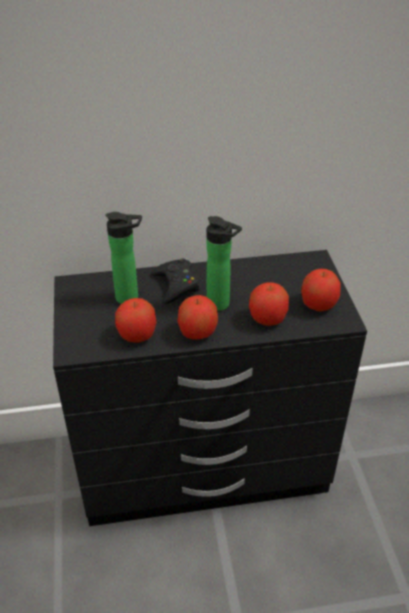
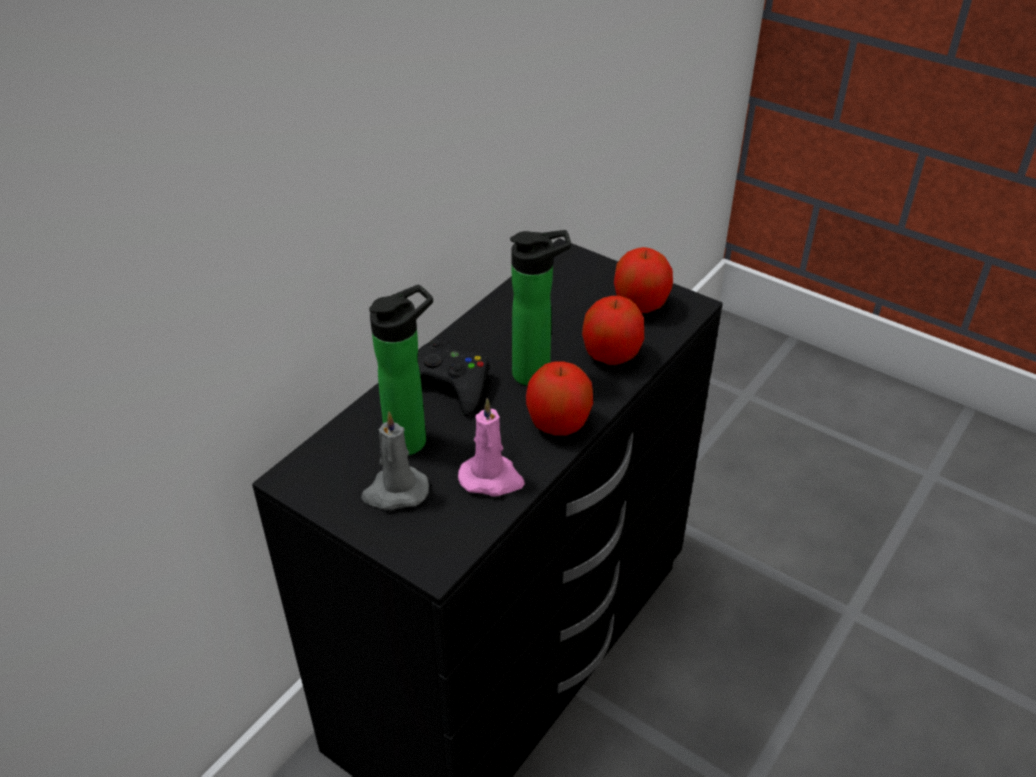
camera: 45 degrees left, 0 degrees up
(95, 314) = (395, 492): none -> grey candle
(137, 335) = (492, 478): apple -> pink candle

